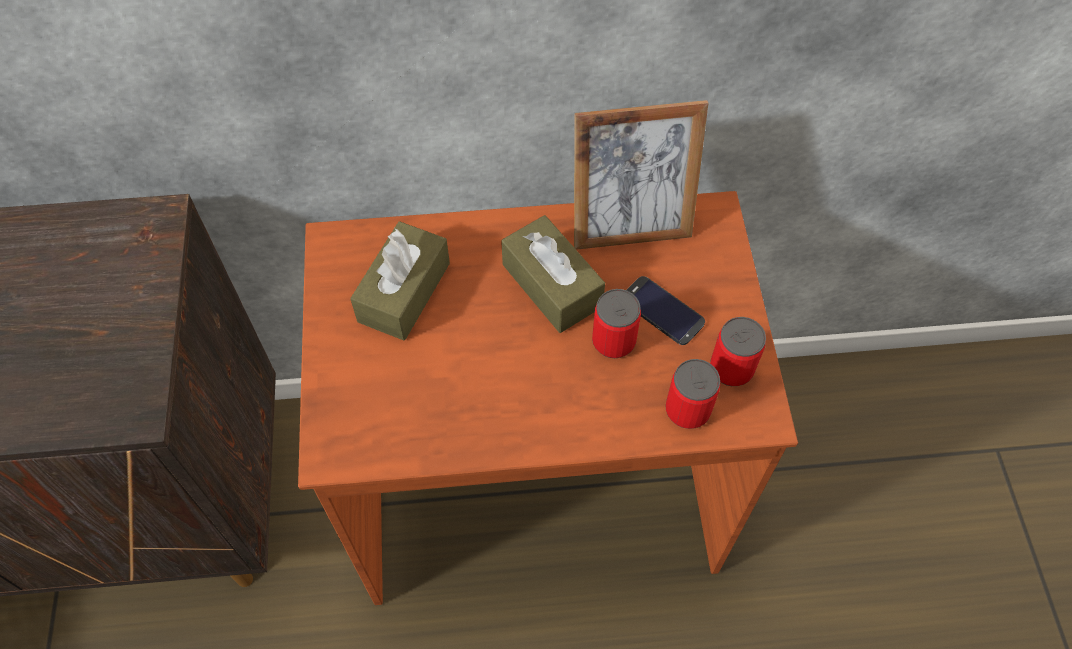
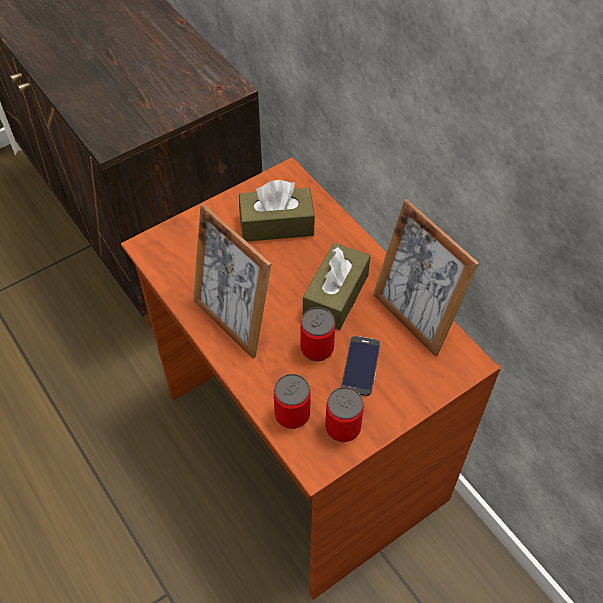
camera: 60 degrees right, 5 degrees down
(519, 409) = (233, 321): none -> picture frame

